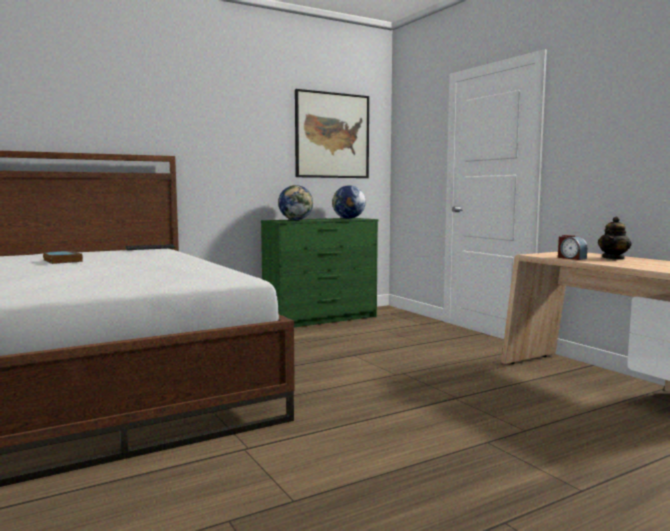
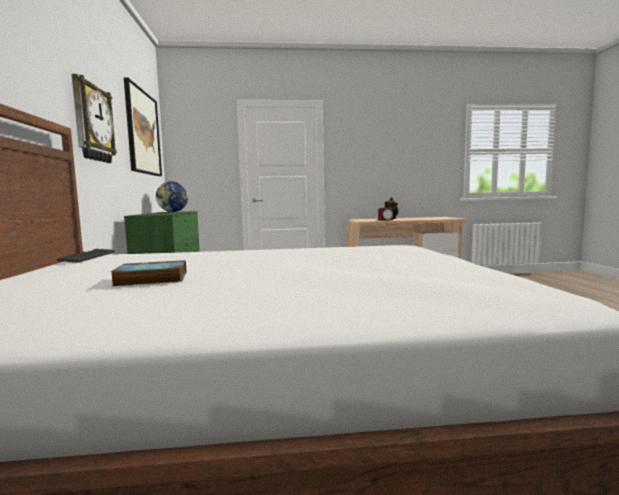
camera: 65 degrees left, 0 degrees up
(226, 143) = (92, 123): none -> wall clock
(296, 220) = (155, 213): globe -> none

